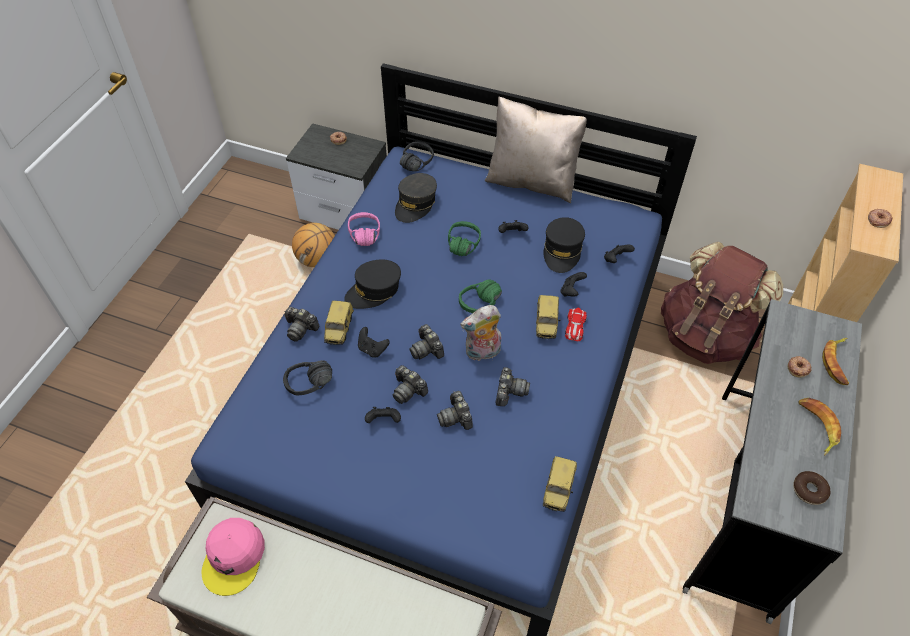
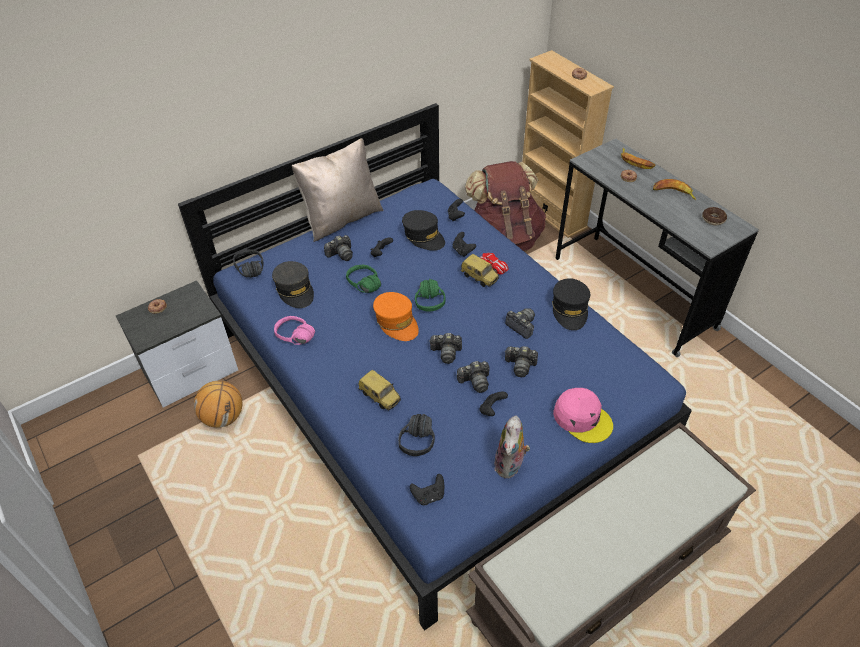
camera: 55 degrees left, 5 degrees down
(234, 557) = (547, 570): pink cap -> pink cap (582, 418)
(300, 329) = (356, 422): camera -> camera (341, 254)
(372, 349) = (418, 385): black game controller -> black game controller (429, 496)
(374, 291) = (360, 357): black cap -> black cap (570, 309)
(434, 292) = (396, 322): none -> orange cap
(482, 353) = (476, 323): plush toy -> plush toy (510, 465)
(559, 490) = (618, 341): toy car -> none

